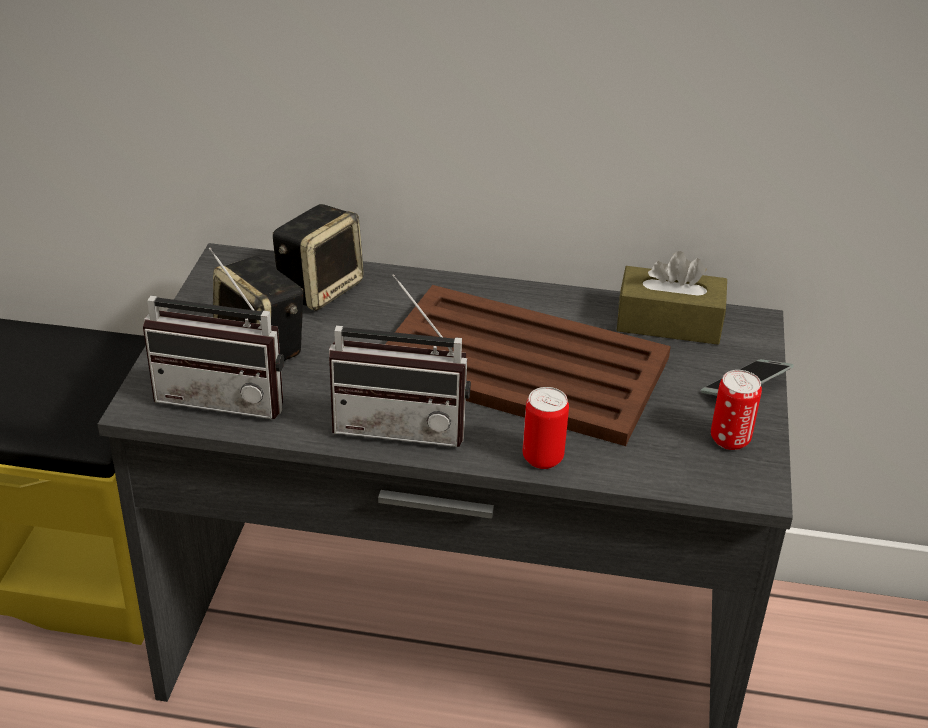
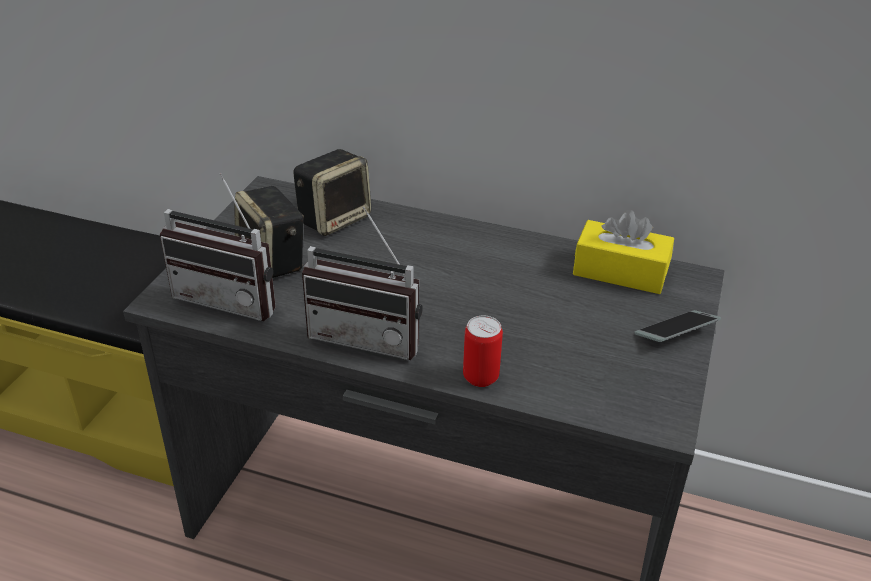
camera: 10 degrees right, 0 degrees up
(524, 367) = (485, 297): brown tray -> none
(669, 323) = (620, 272): brown tissue box -> yellow tissue box
(730, 439) = (651, 378): can -> none

